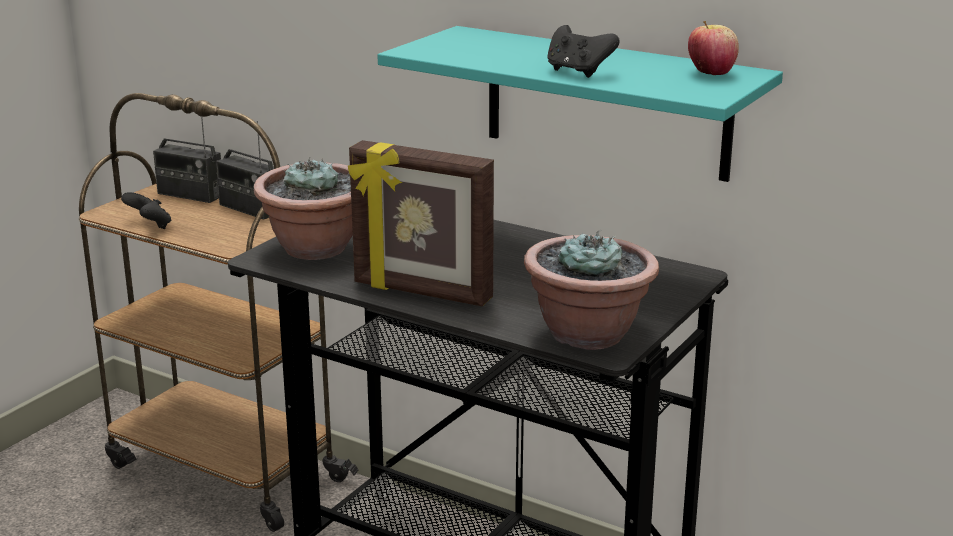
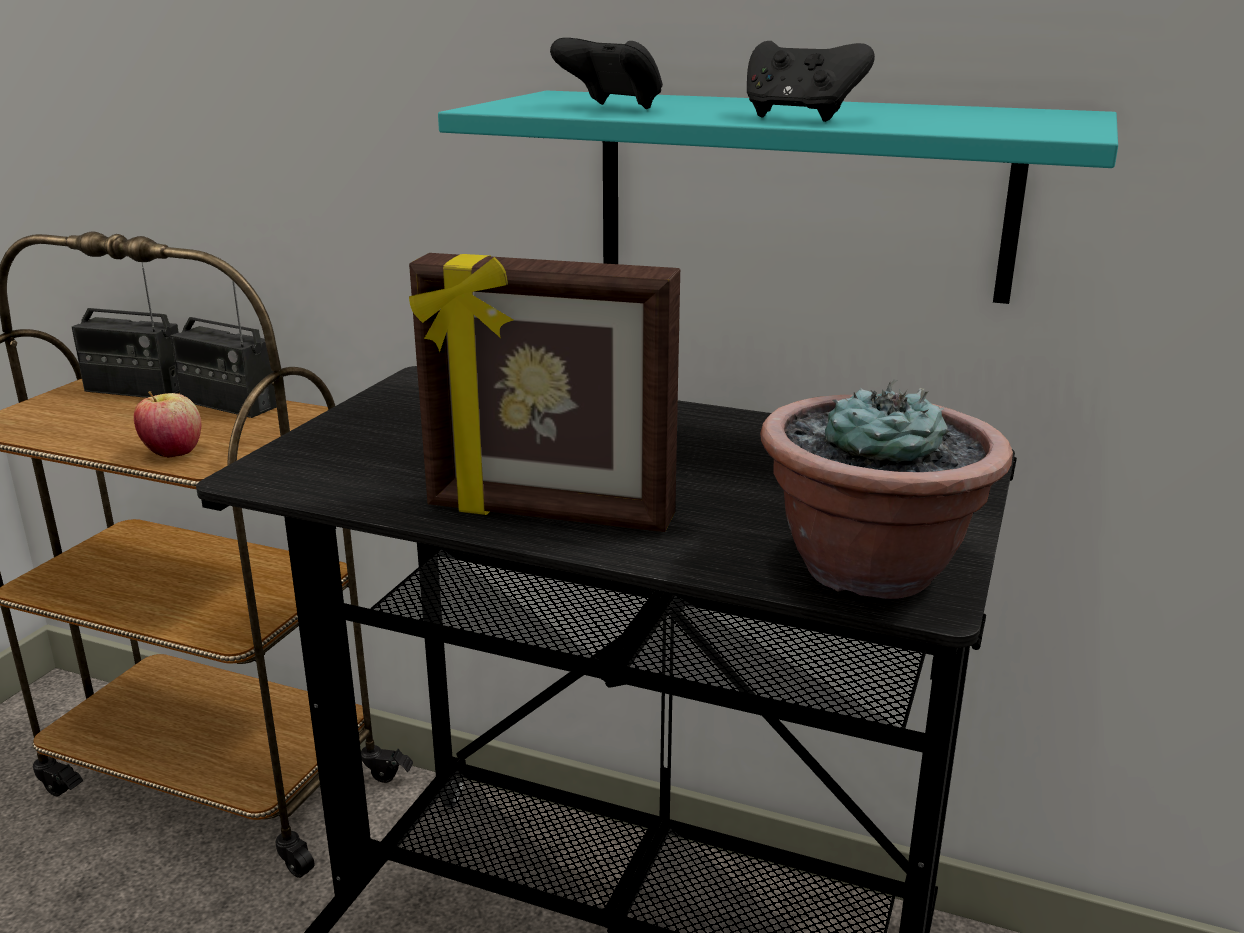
camera: 10 degrees left, 0 degrees up
(150, 226) = (69, 439): black game controller -> black game controller (612, 108)
(316, 249) = (348, 454): potted plant -> none
(711, 73) = (1015, 114): apple -> apple (173, 453)

